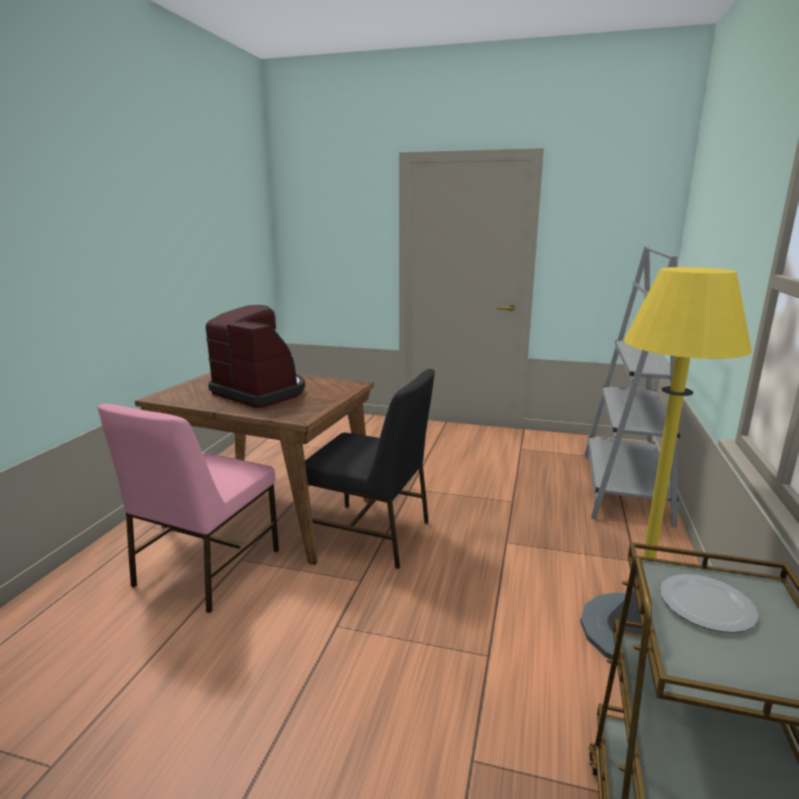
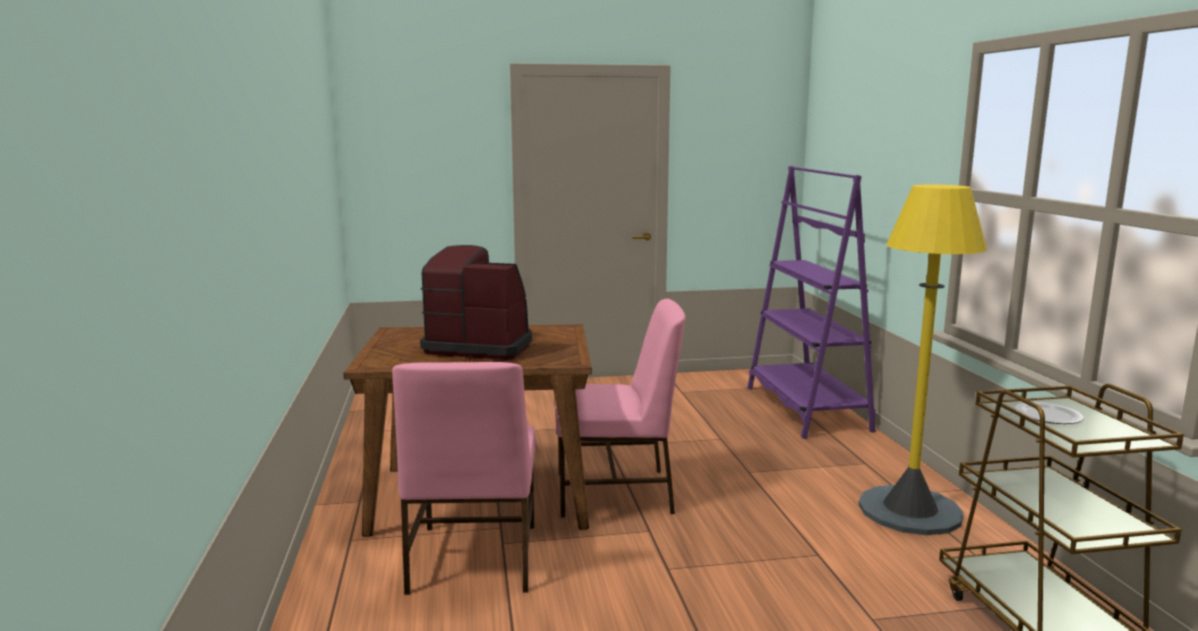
camera: 25 degrees left, 5 degrees down
(371, 535) = (616, 493): black chair -> pink chair
(624, 487) = (806, 409): grey bookcase -> purple bookcase

